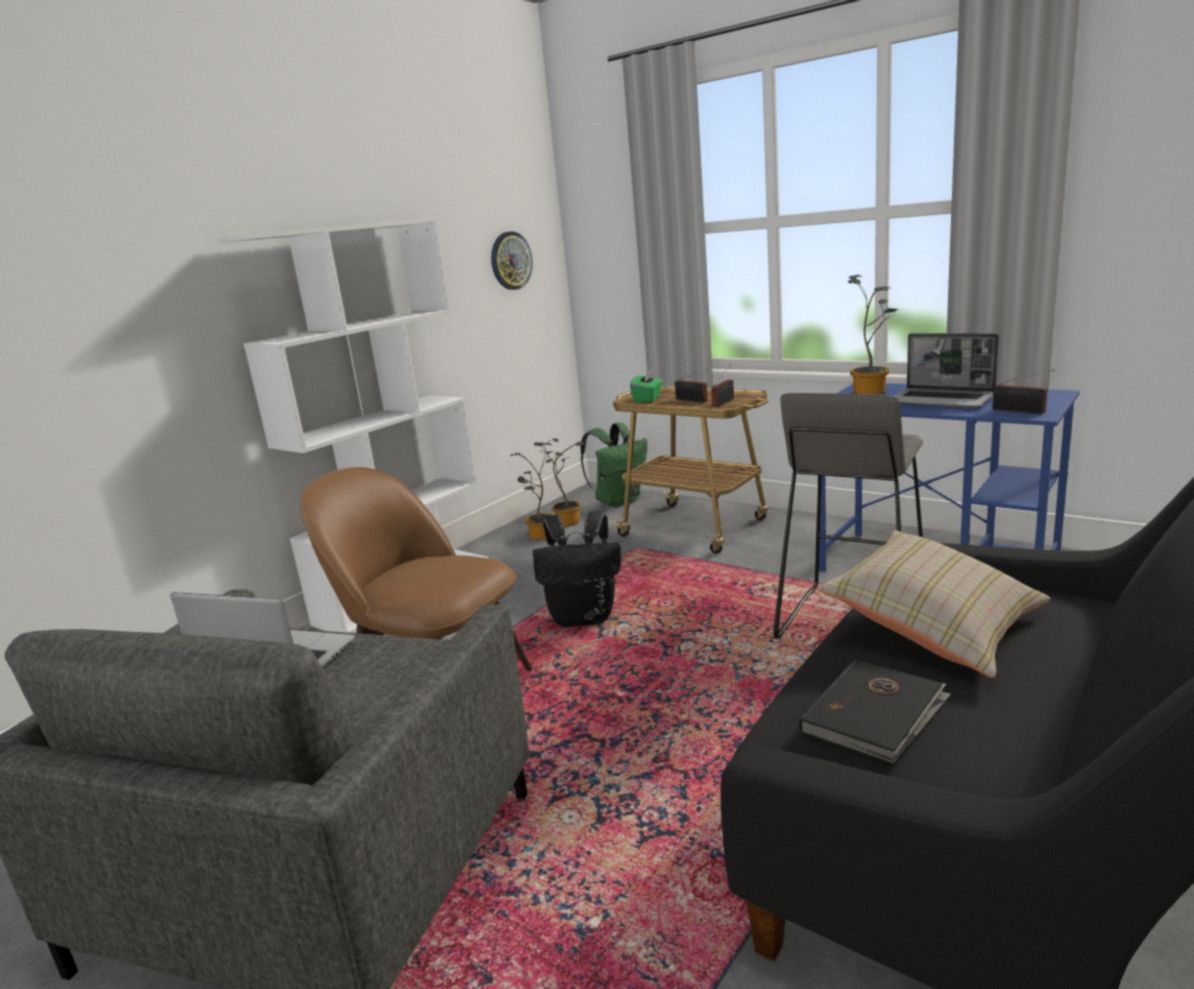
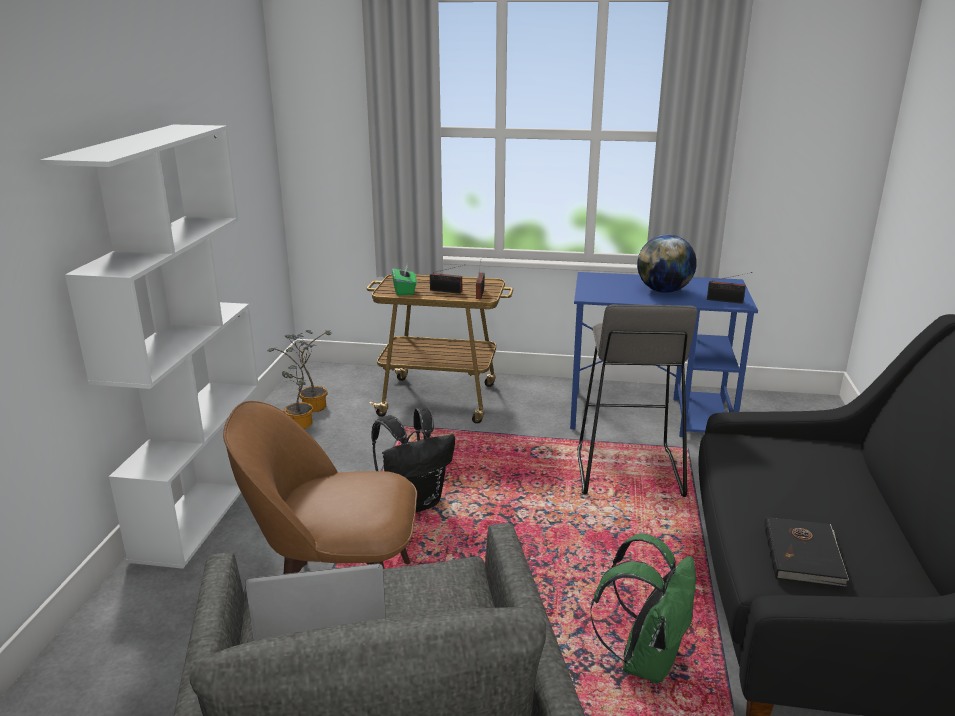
camera: 30 degrees left, 5 degrees up
(510, 260) = (244, 153): wall clock -> none
(618, 501) = (346, 379): green backpack -> green backpack (646, 659)
(873, 391) = (602, 281): potted plant -> none
(934, 628) = (779, 481): beige pillow -> none
(943, 400) = (664, 291): laptop -> globe

